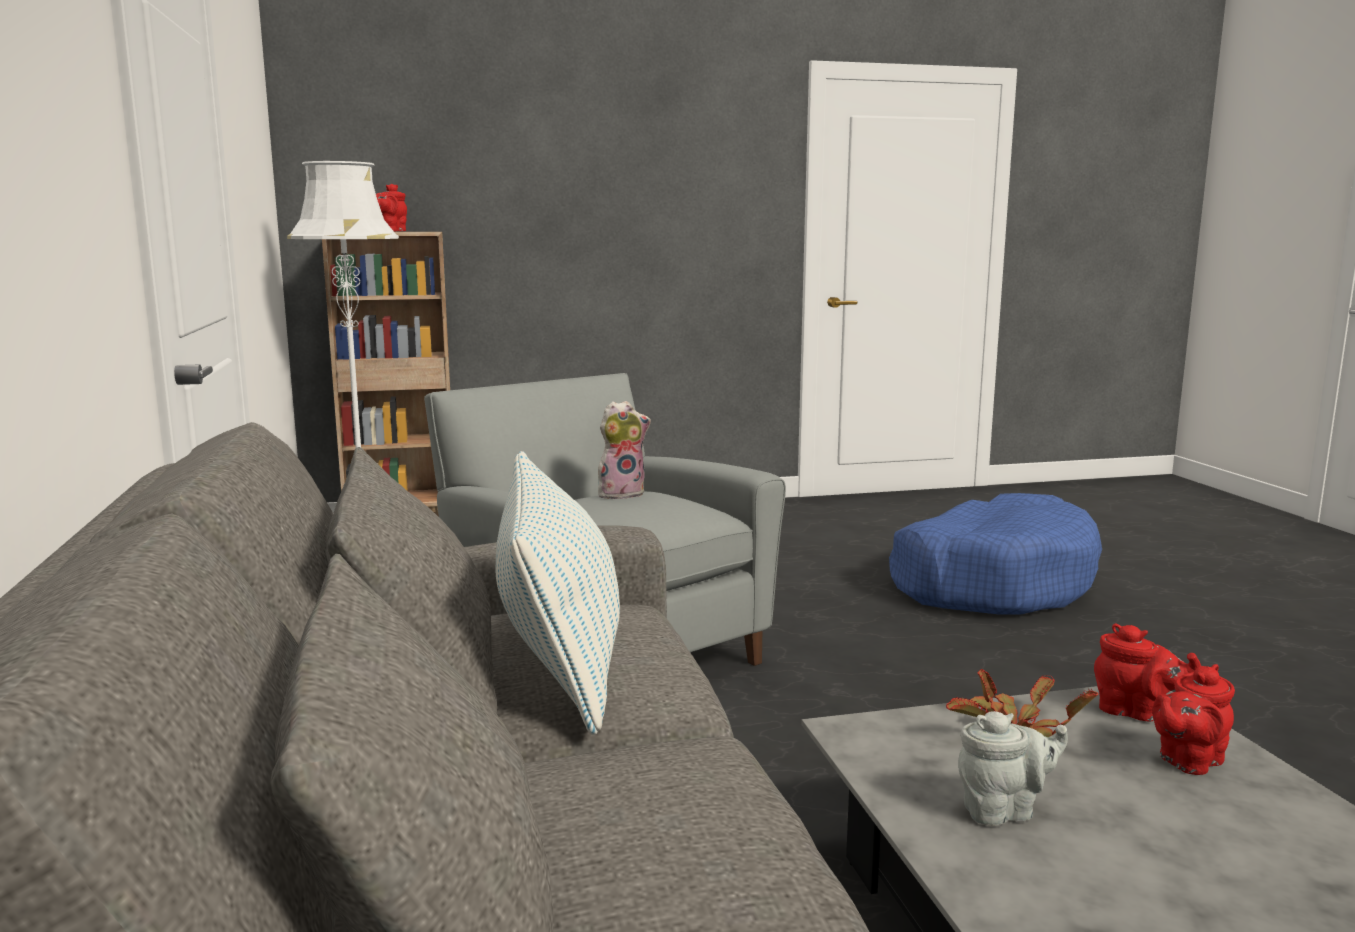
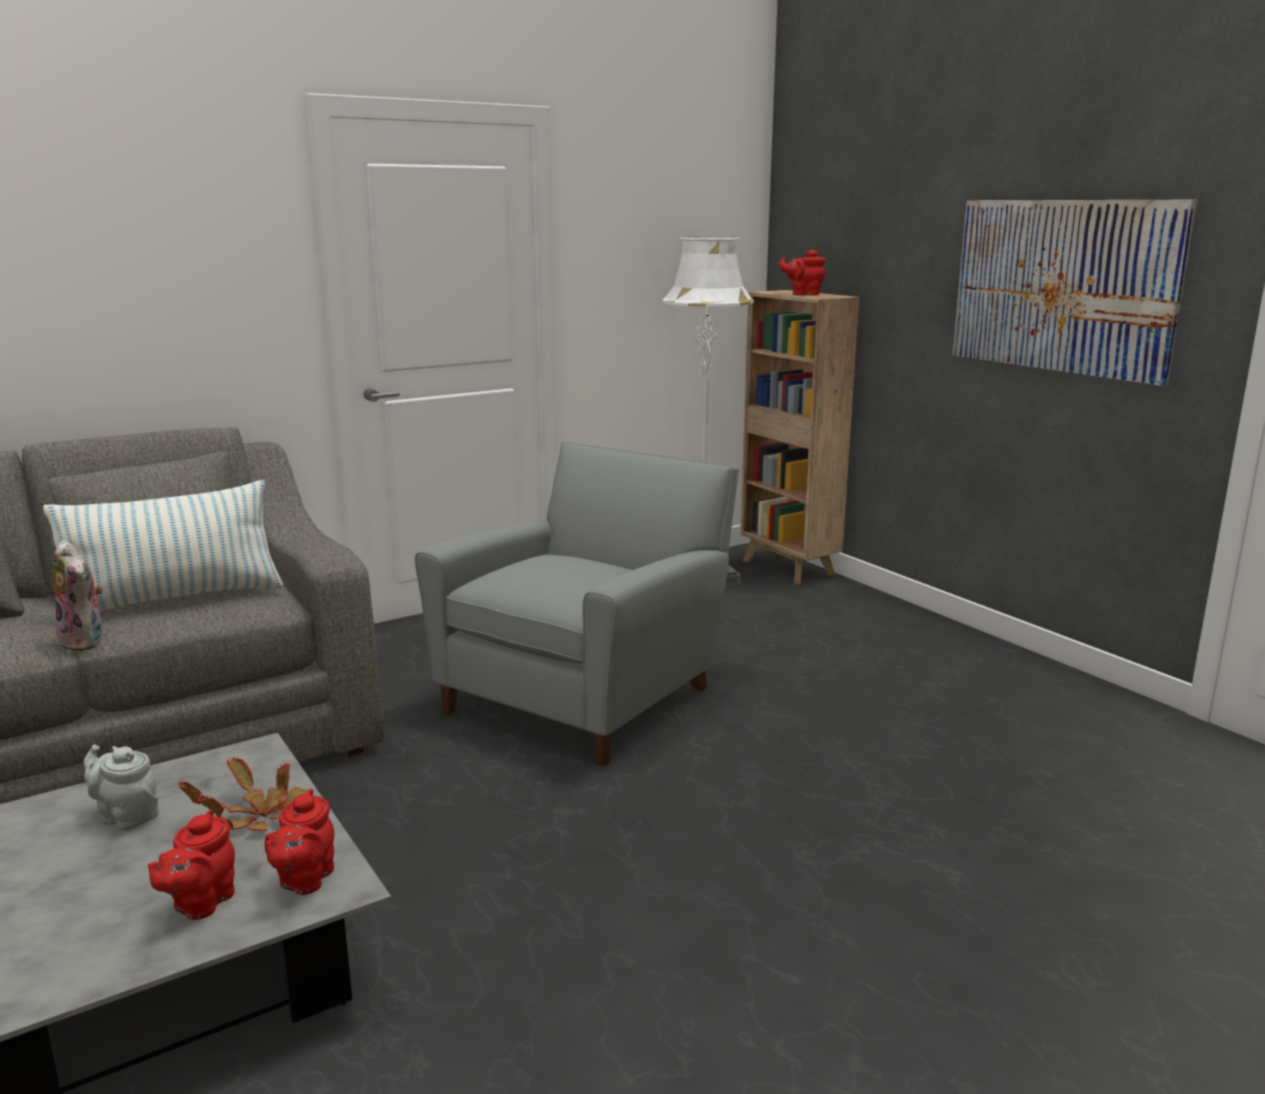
camera: 70 degrees right, 5 degrees up
(621, 493) = (589, 565): plush toy -> plush toy (86, 641)
(661, 208) = (1063, 286): none -> picture
(992, 582) = (993, 890): blue dog bed -> none
(1003, 810) = (126, 816): grey teapot -> grey teapot turned 150 degrees clockwise
(1187, 761) = (200, 904): red teapot -> red teapot turned 105 degrees counterclockwise

